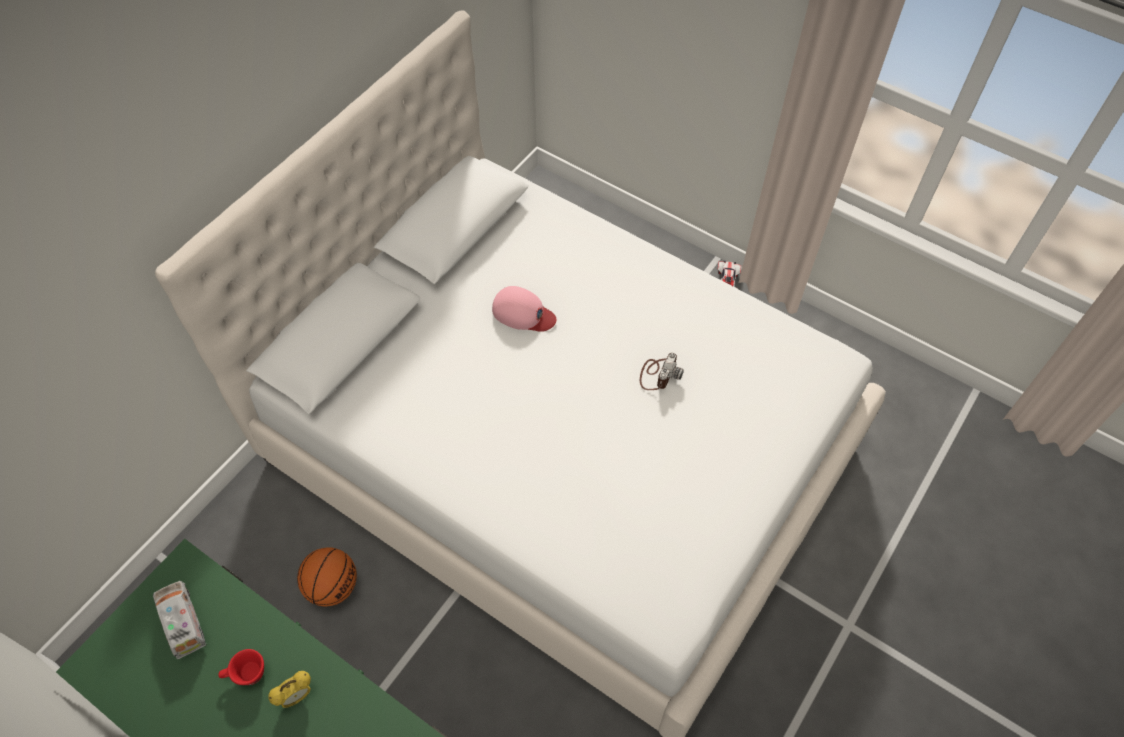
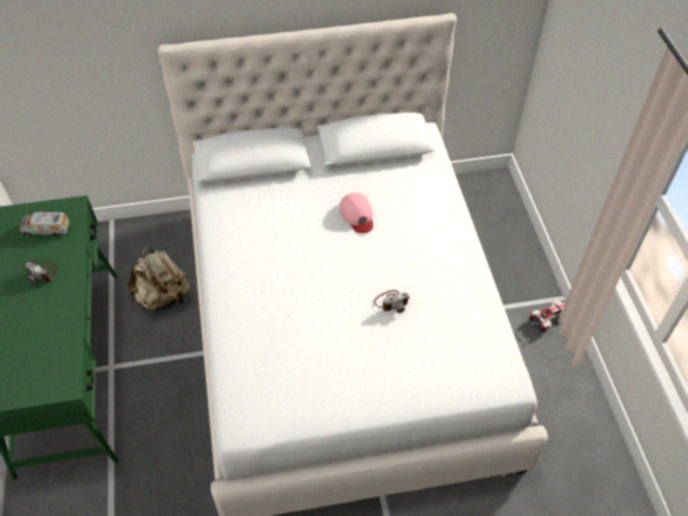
camera: 45 degrees right, 5 degrees down
(182, 622) = (46, 229): toy truck -> toy truck turned 105 degrees counterclockwise
(246, 674) = (43, 272): red cup -> camera
(297, 696) = (50, 299): alarm clock -> none
(332, 586) = (163, 297): basketball -> beige backpack

